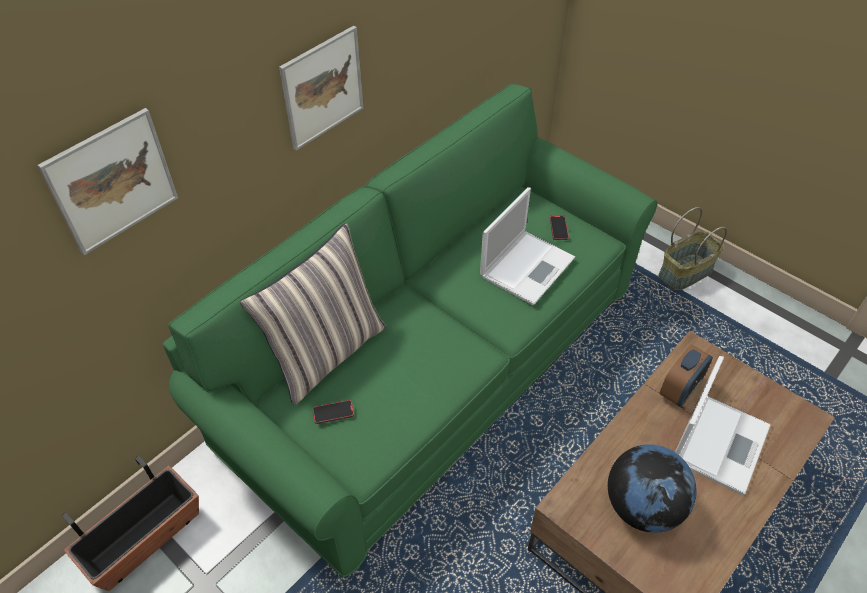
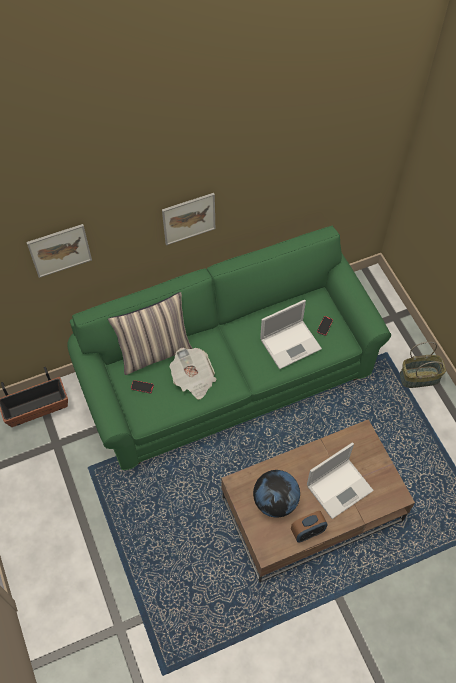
camera: 25 degrees right, 10 degrees up
(411, 368) = (193, 379): none -> newspaper
(679, 390) = (337, 450): alarm clock -> alarm clock (307, 532)

